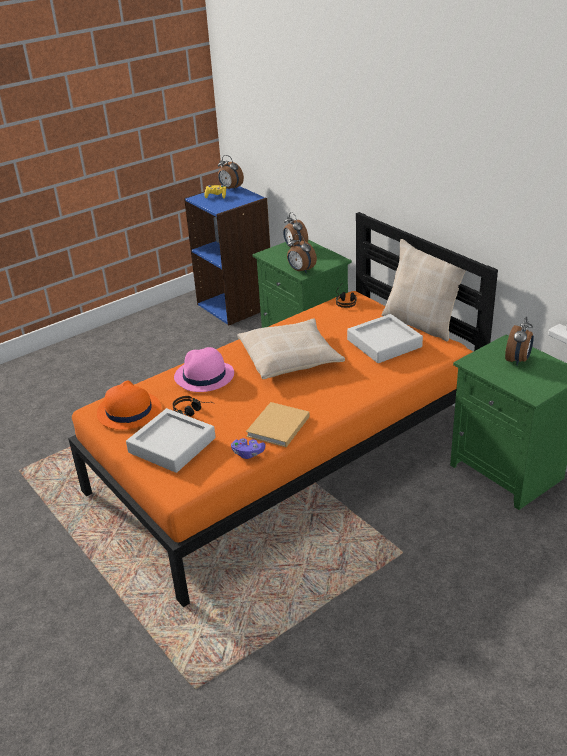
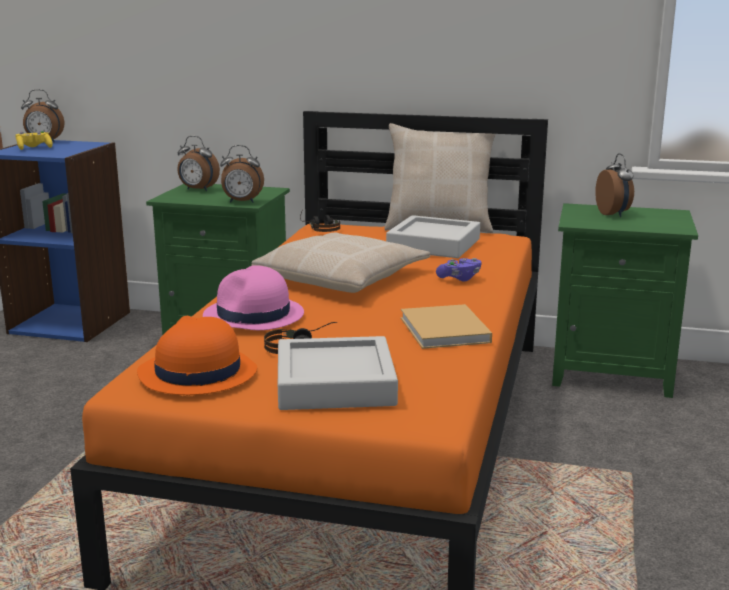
camera: 40 degrees left, 15 degrees down
(248, 453) = (456, 361): purple game controller -> purple game controller (459, 278)

